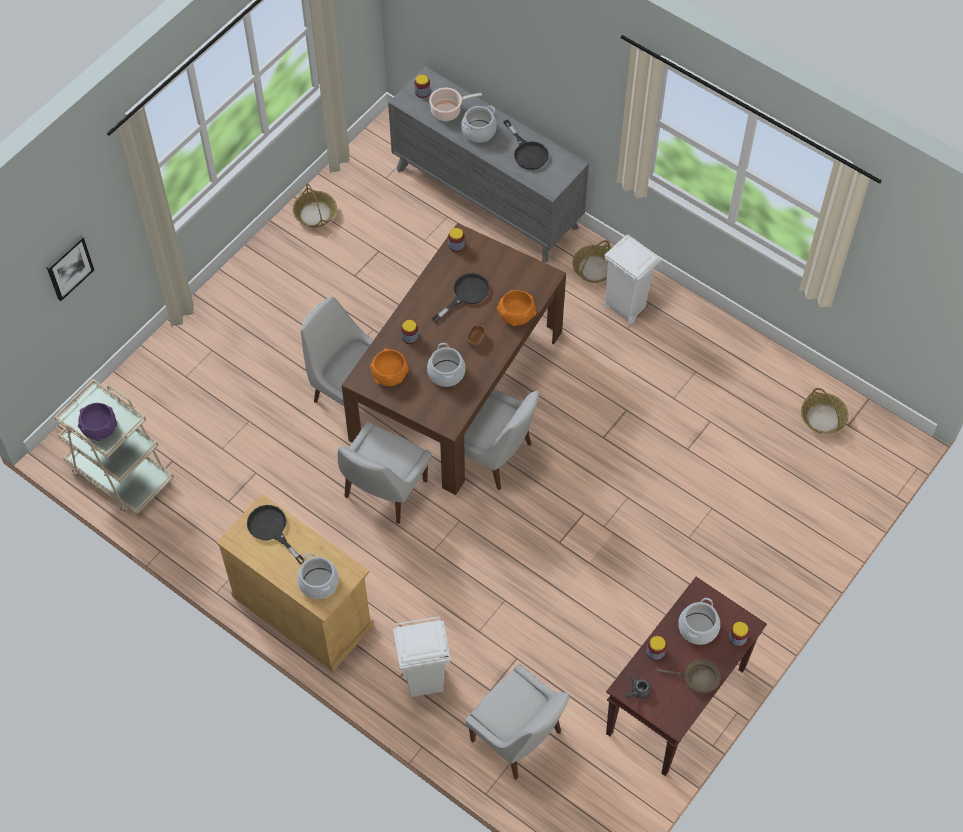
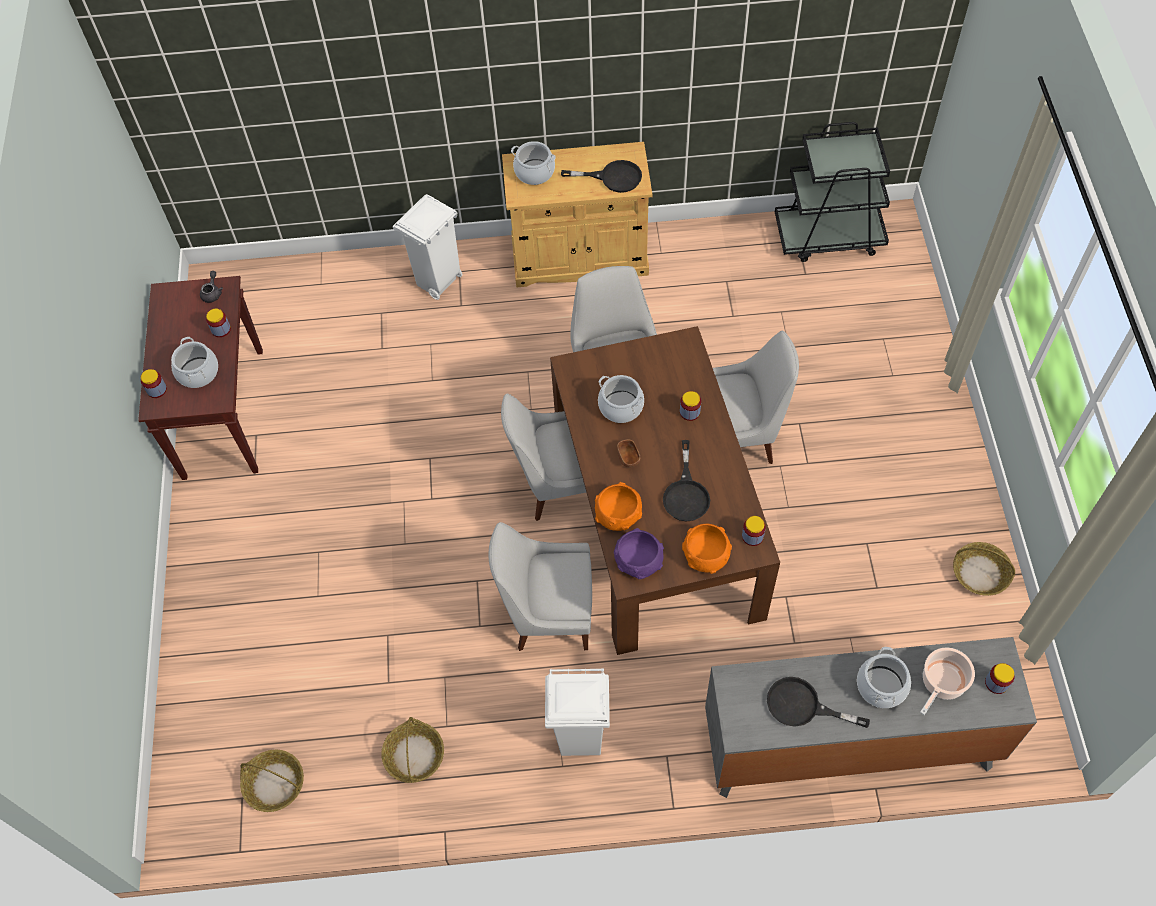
camera: 140 degrees right, 0 degrees up
(69, 267) = (988, 138): picture -> none
(99, 427) = (838, 151): purple bowl -> purple bowl (639, 560)
(120, 474) = (829, 236): beige cart -> black cart
(389, 373) = (669, 367): orange bowl -> orange bowl (706, 554)
(518, 738) = (328, 299): white chair -> white chair (549, 614)
(594, 269) = (655, 757): basket -> basket (414, 755)
(697, 678) = (169, 336): brown frying pan -> none

